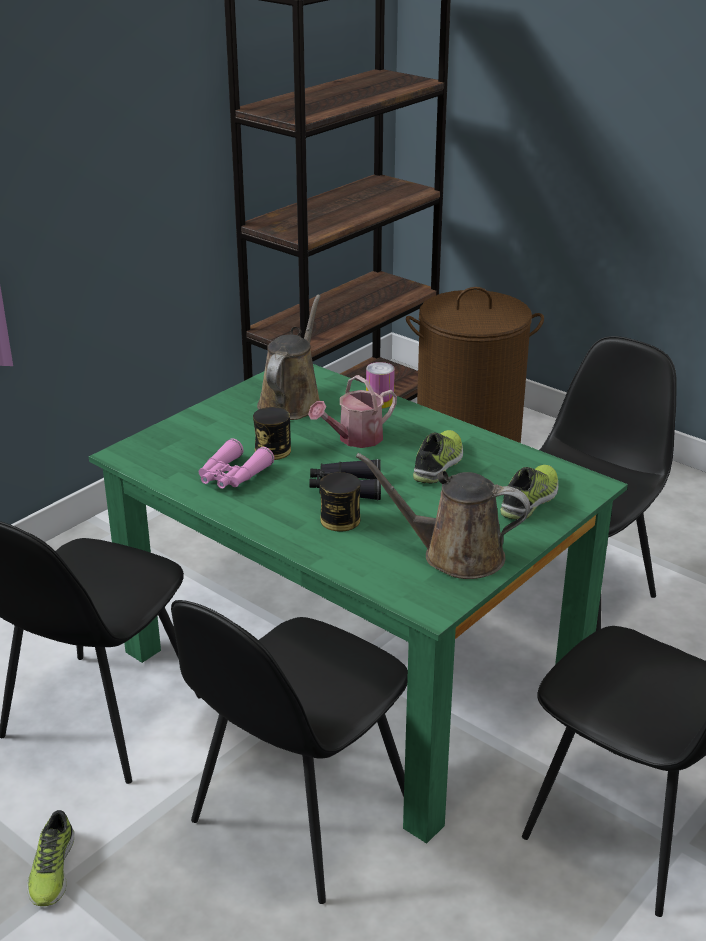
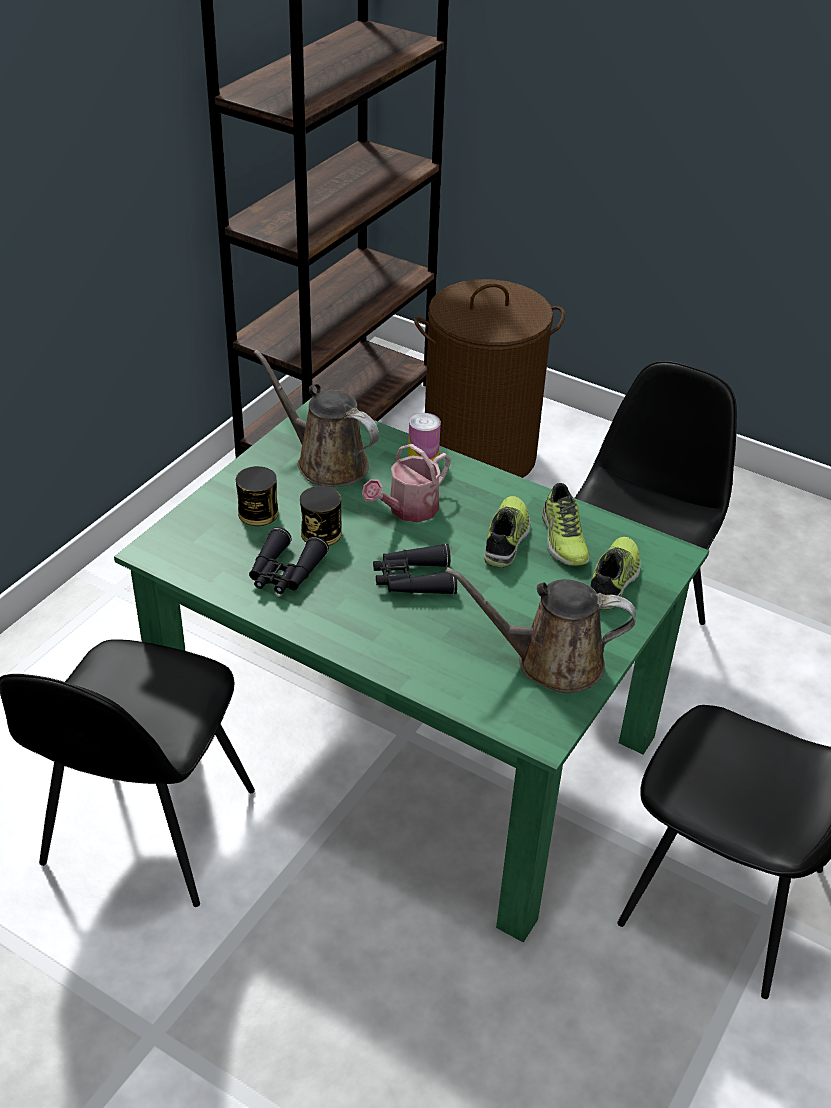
camera: 10 degrees left, 10 degrees up
(51, 870) = (136, 1020): shoe -> shoe (562, 538)
(232, 476) = (285, 573): pink binoculars -> black binoculars
(292, 402) = (326, 462): brown watering can -> brown watering can turned 60 degrees counterclockwise
(298, 818) = (386, 928): black chair -> none
(340, 520) = (418, 624): can -> can (258, 513)

